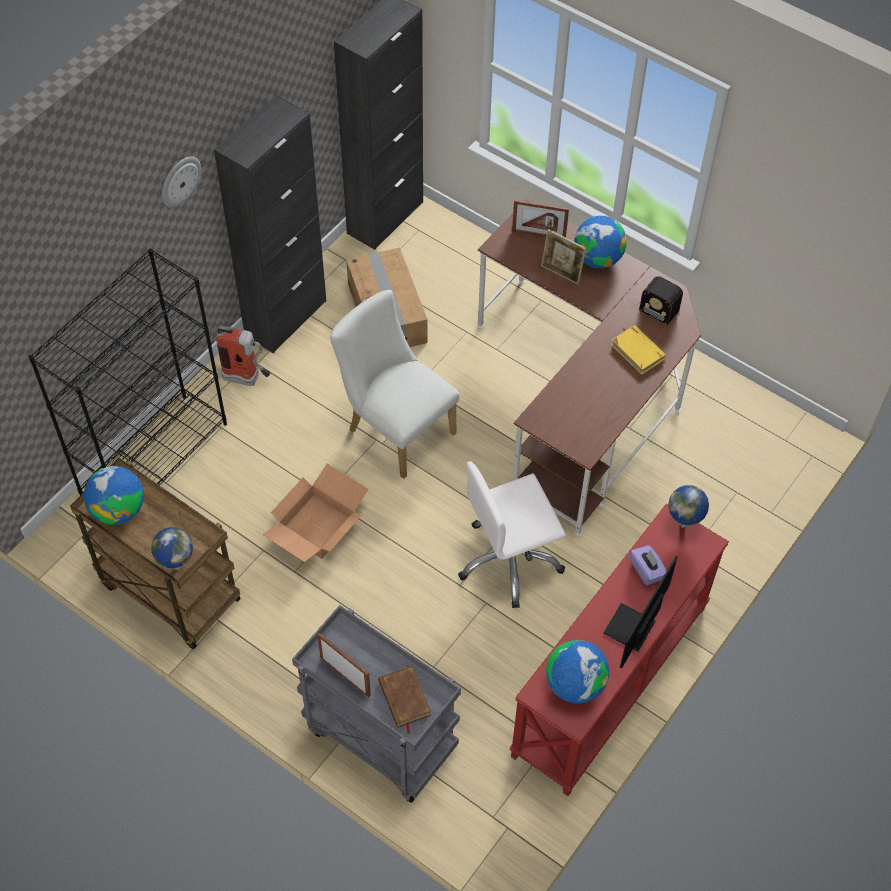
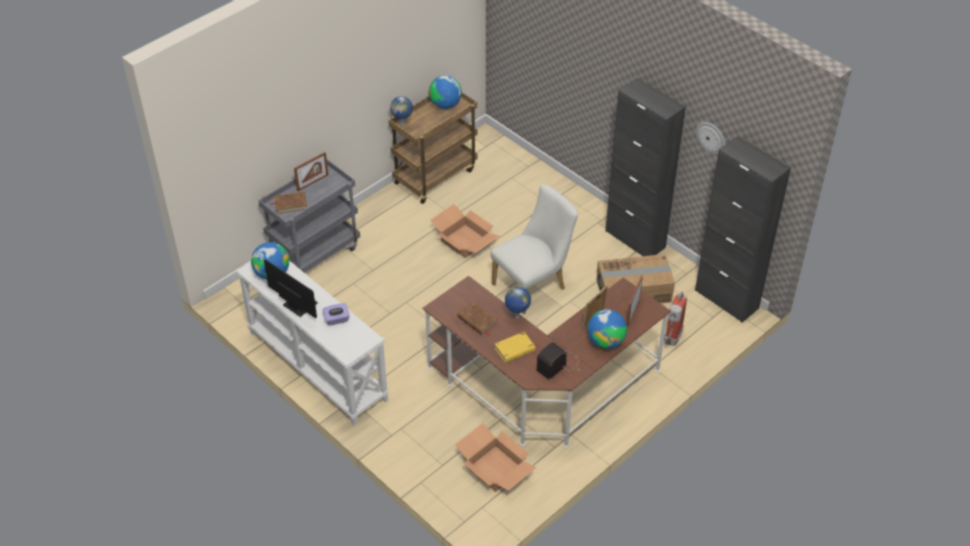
camera: 100 degrees right, 10 degrees down
(155, 458) = (530, 174): black bookcase -> none
(180, 181) = (618, 68): wall clock -> wall clock (711, 137)
(247, 379) = (585, 217): fire extinguisher -> fire extinguisher (671, 340)
(509, 560) = (417, 329): white office chair -> none
(598, 400) = (477, 321): none -> brown book
(611, 682) = (316, 366): red console table -> white console table
(684, 525) = (365, 344): globe -> globe (517, 317)
(724, 435) = (494, 468): none -> cardboard box

